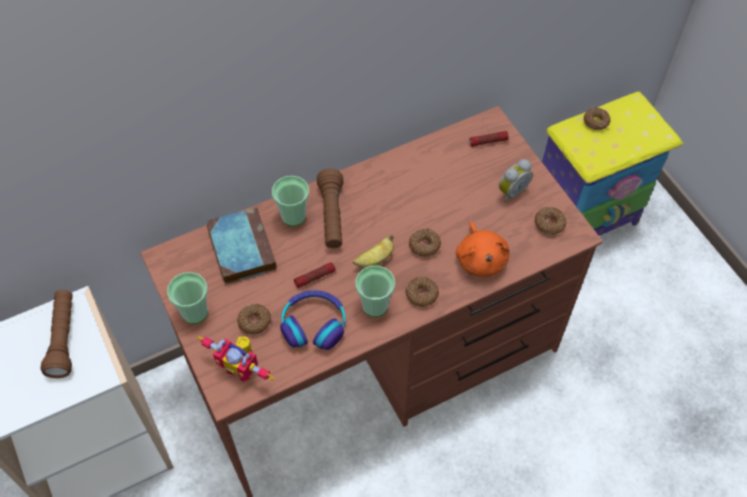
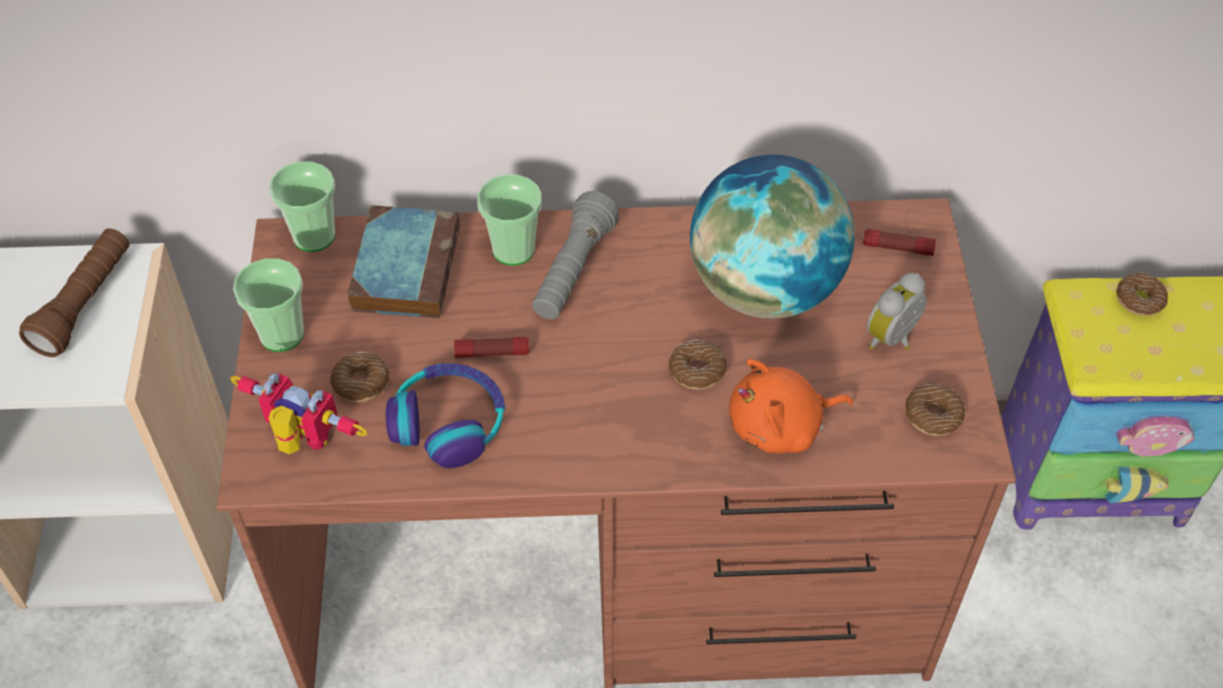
camera: 25 degrees right, 5 degrees down
(242, 367) = (301, 443): toy robot -> toy robot turned 150 degrees clockwise
(332, 216) = (573, 271): brown flashlight -> grey flashlight
(375, 260) = (602, 363): banana -> none
(375, 305) = (562, 432): cup -> cup (314, 236)
(422, 294) = (648, 444): donut -> none
(435, 188) = (765, 288): none -> globe
(481, 259) = (780, 427): orange plush toy -> orange plush toy turned 60 degrees clockwise
(511, 191) = (894, 339): alarm clock -> alarm clock turned 150 degrees clockwise

